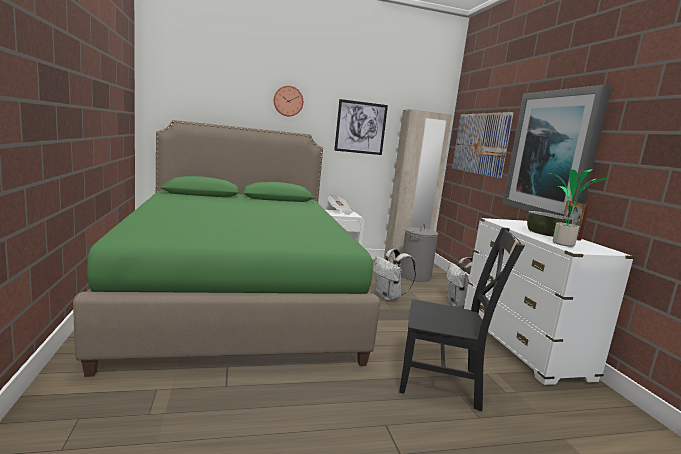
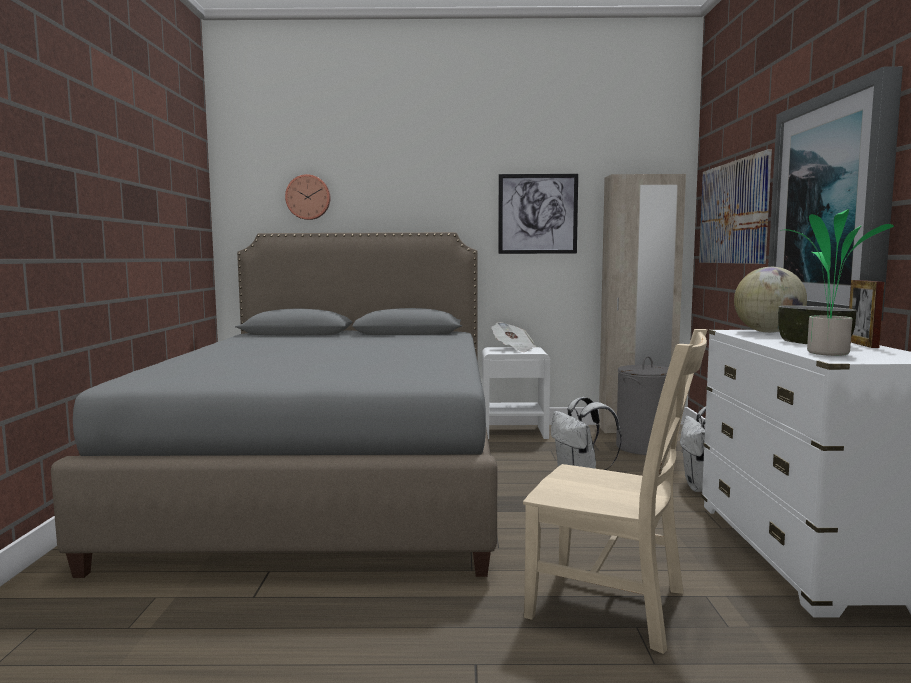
camera: 15 degrees right, 5 degrees down
(237, 296) = (333, 479): green bed -> grey bed
(288, 101) = (420, 187): wall clock -> wall clock (308, 197)
(443, 382) = (614, 606): black chair -> beige chair
(512, 222) = (768, 332): none -> globe

